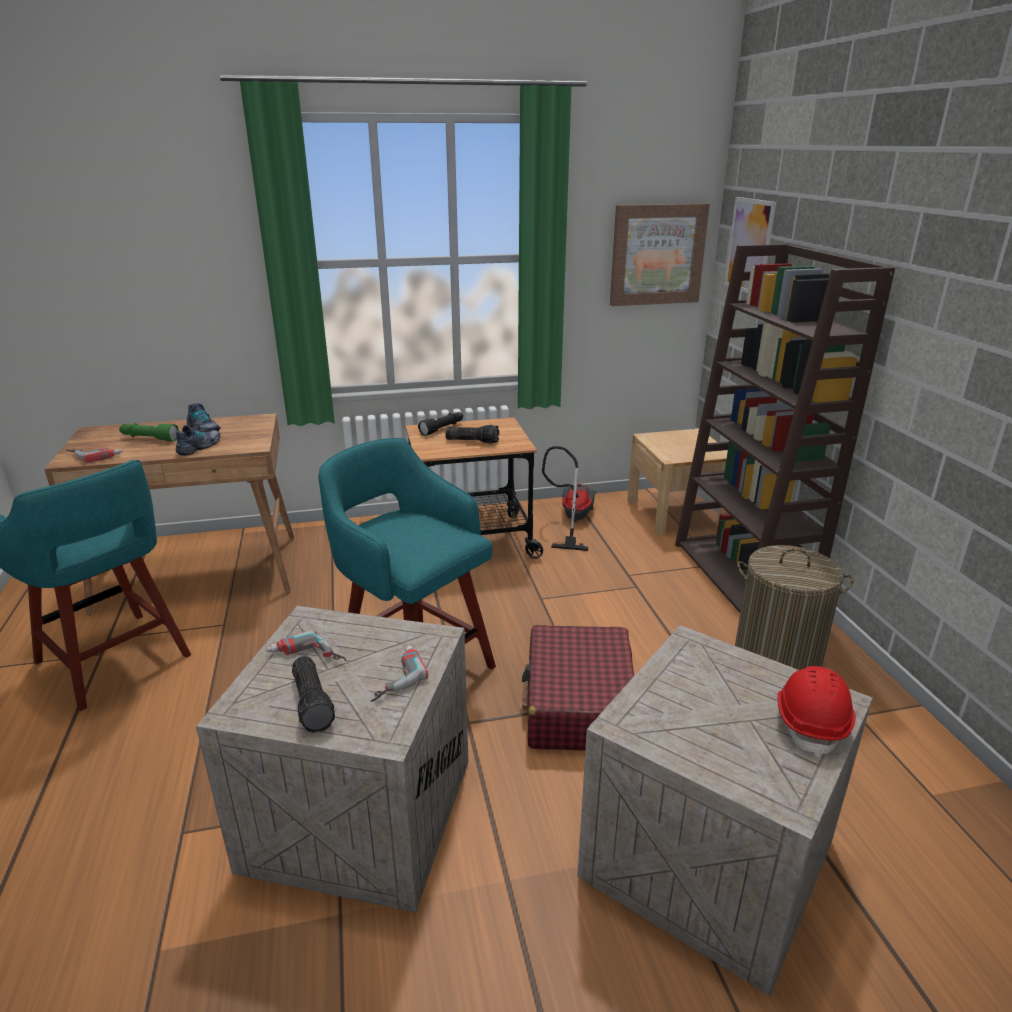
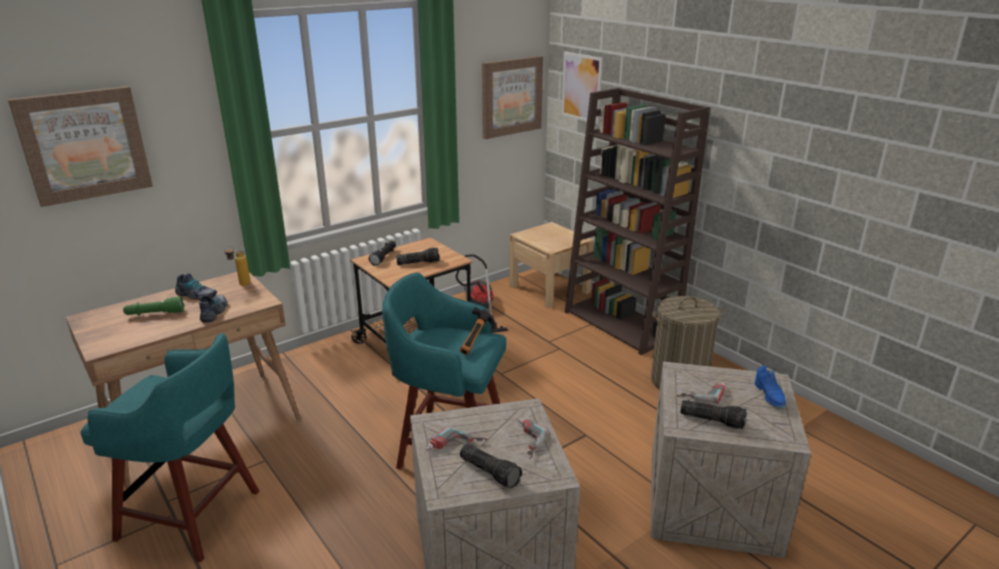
camera: 25 degrees left, 0 degrees up
(95, 454) = (121, 338): power drill -> power drill (701, 393)
(119, 250) = (84, 145): none -> picture
(253, 427) = (240, 285): none -> bottle
(444, 538) = (478, 341): none -> hammer
(579, 704) = (579, 437): red suitcase -> none
(682, 730) = (712, 420): none -> flashlight
(811, 722) = (770, 396): red hard hat -> blue shoe

